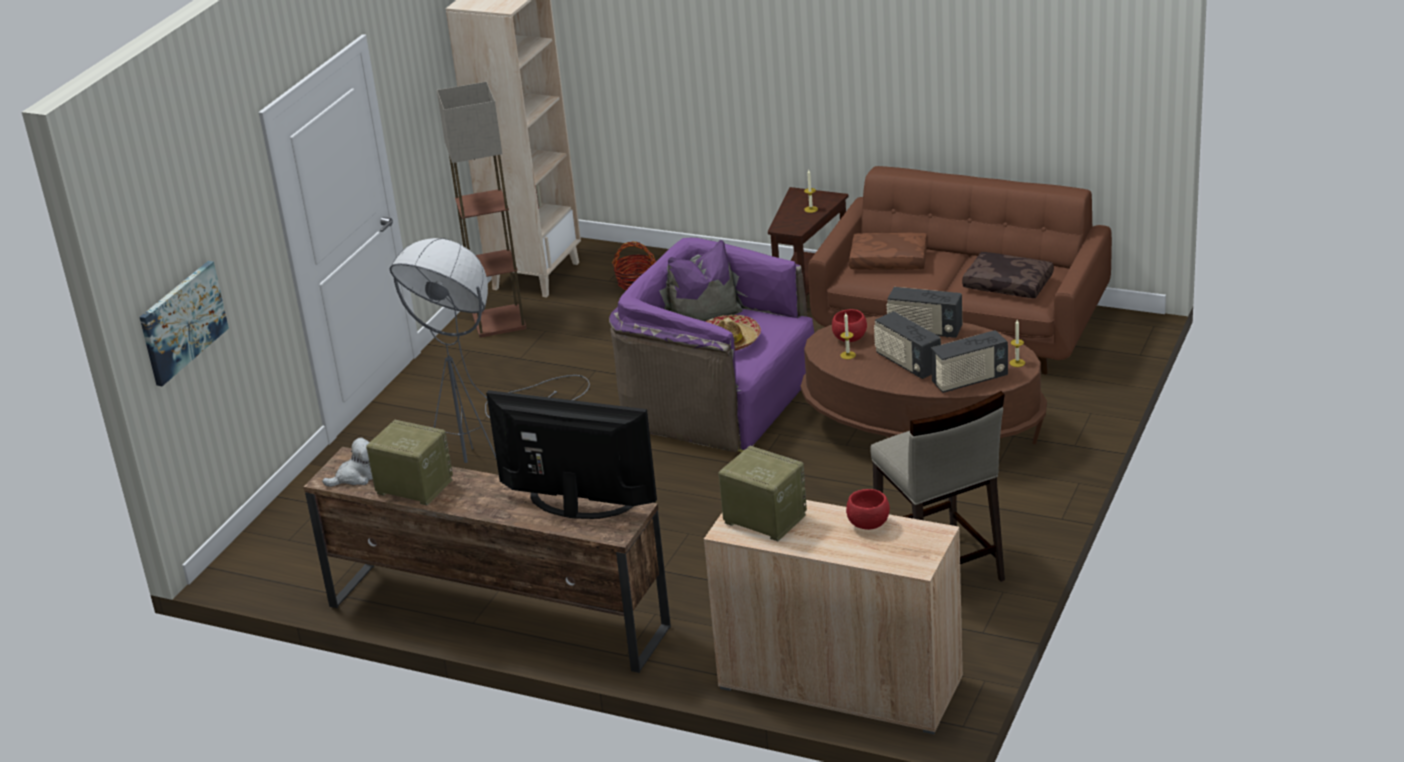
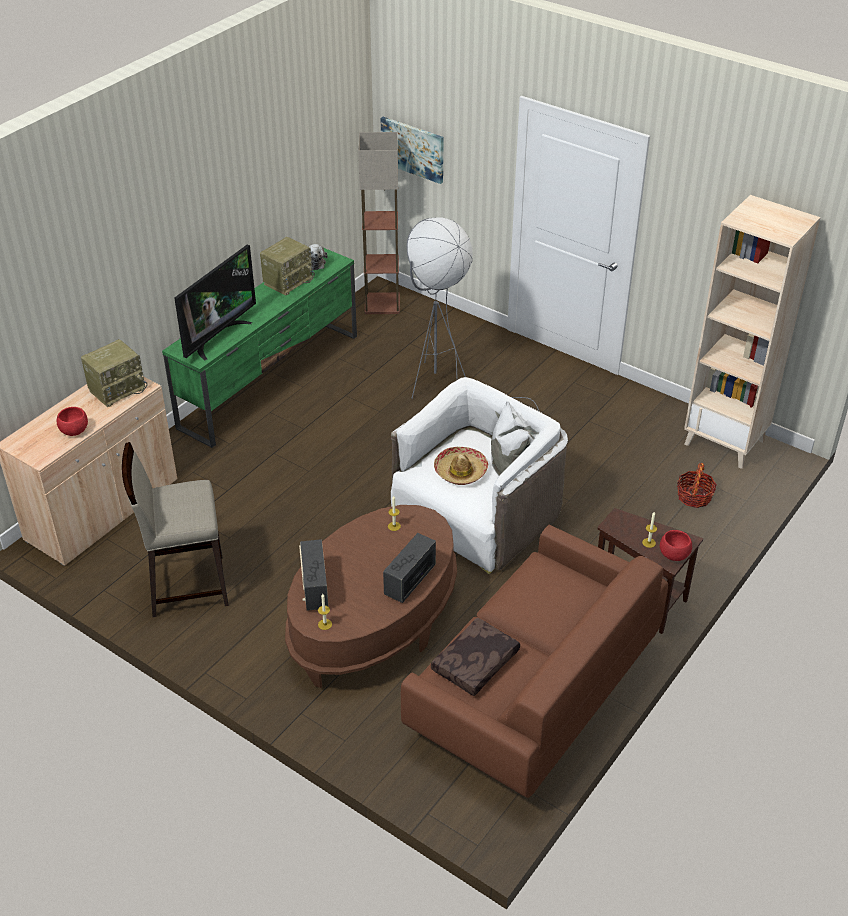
camera: 100 degrees right, 10 degrees up
(496, 615) = (271, 380): brown tv stand -> green tv stand
(498, 321) = (652, 415): floor lamp -> floor lamp (382, 303)
(719, 401) = (477, 513): purple armchair -> white armchair
(849, 339) = (420, 532): red bowl -> red bowl (674, 555)
(888, 261) = (556, 591): brown pillow -> none
(907, 363) = (361, 557): radio -> none

